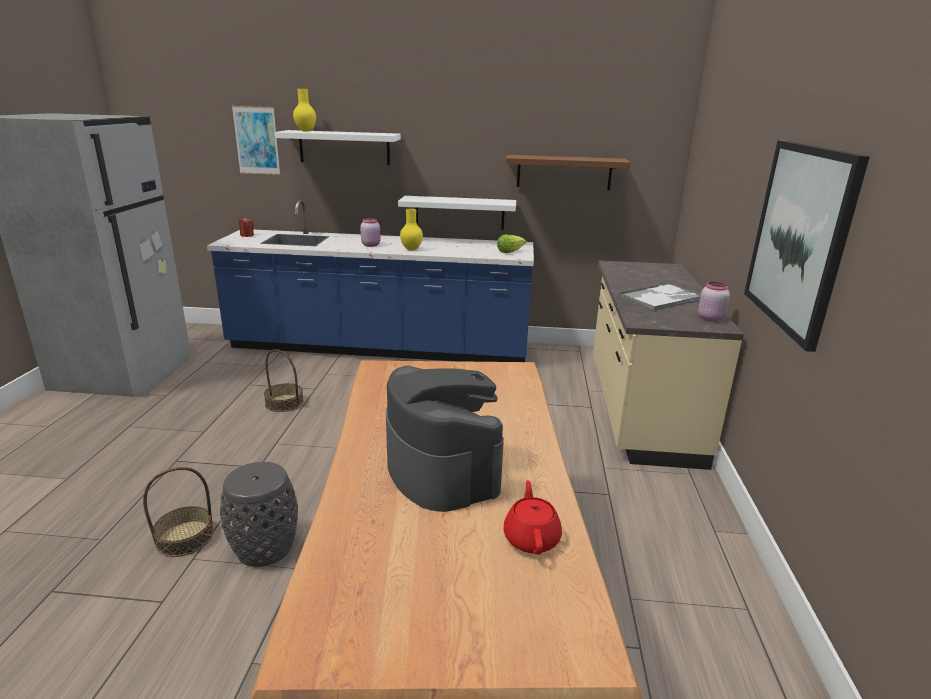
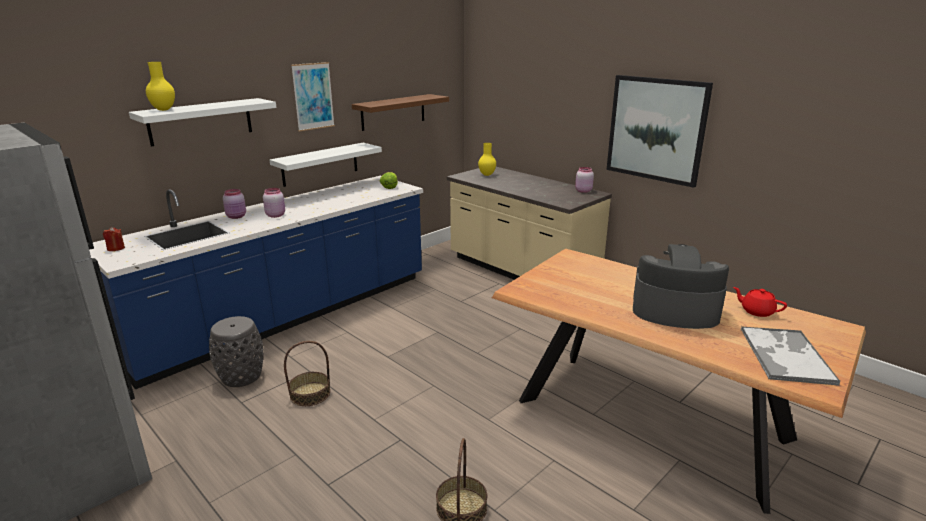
camera: 50 degrees left, 0 degrees up
(256, 140) = (86, 131): picture -> picture (313, 96)
(264, 548) = (516, 468): grey stool -> grey stool (241, 376)
(349, 238) = (237, 216): none -> pink jar
(412, 249) = (320, 207): yellow vase -> yellow vase (487, 175)
(661, 297) = (538, 188): tray -> tray (785, 355)

